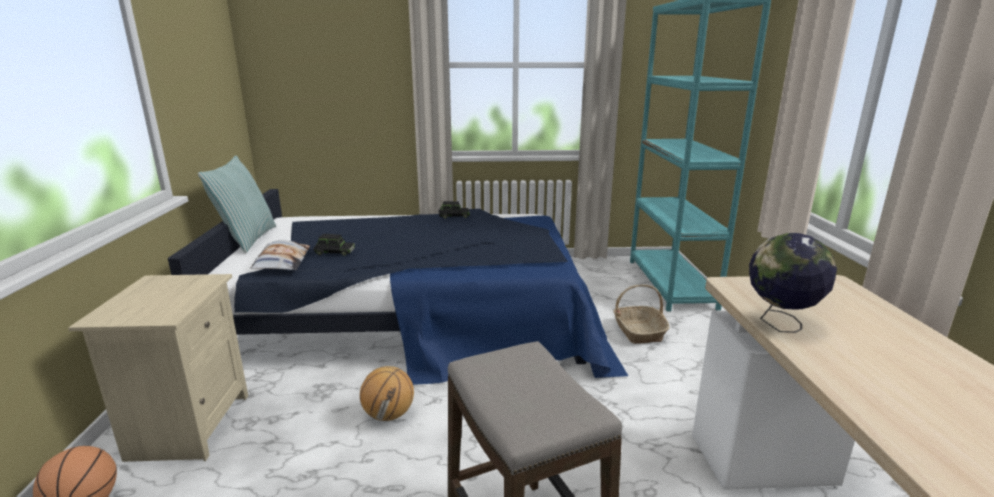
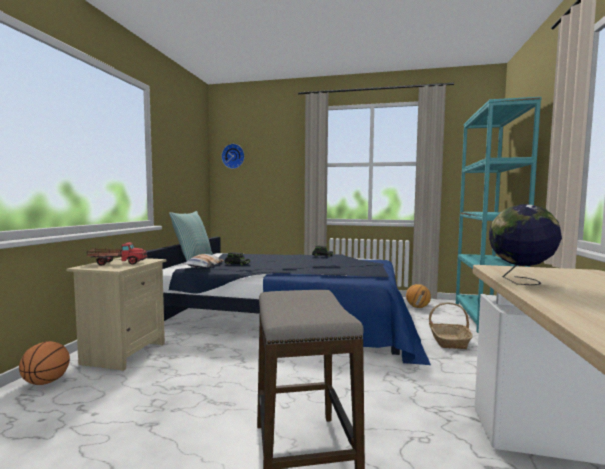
camera: 15 degrees right, 15 degrees down
(153, 298) = (117, 263): none -> toy truck
(281, 47) = (233, 156): none -> wall clock
(389, 415) = (245, 364): basketball -> basketball (418, 307)

